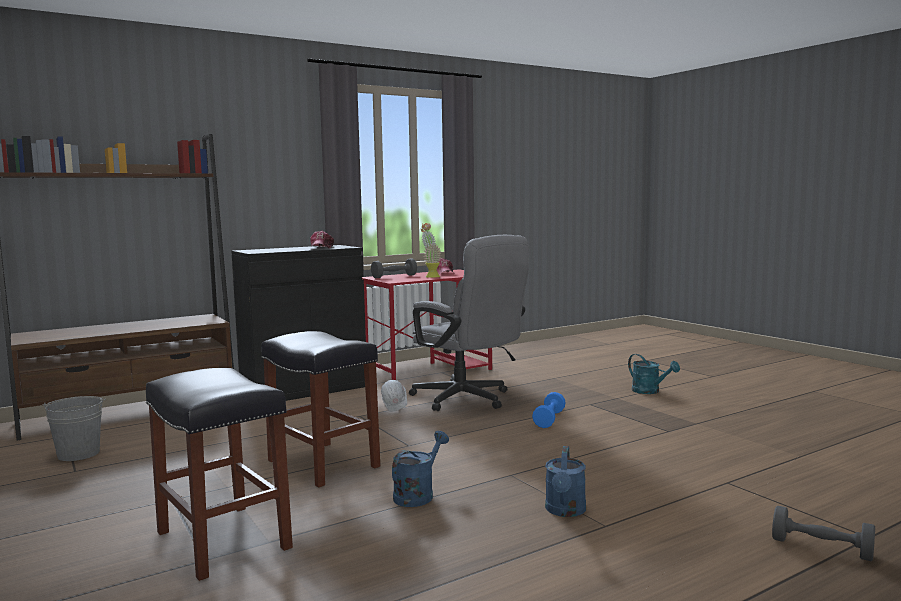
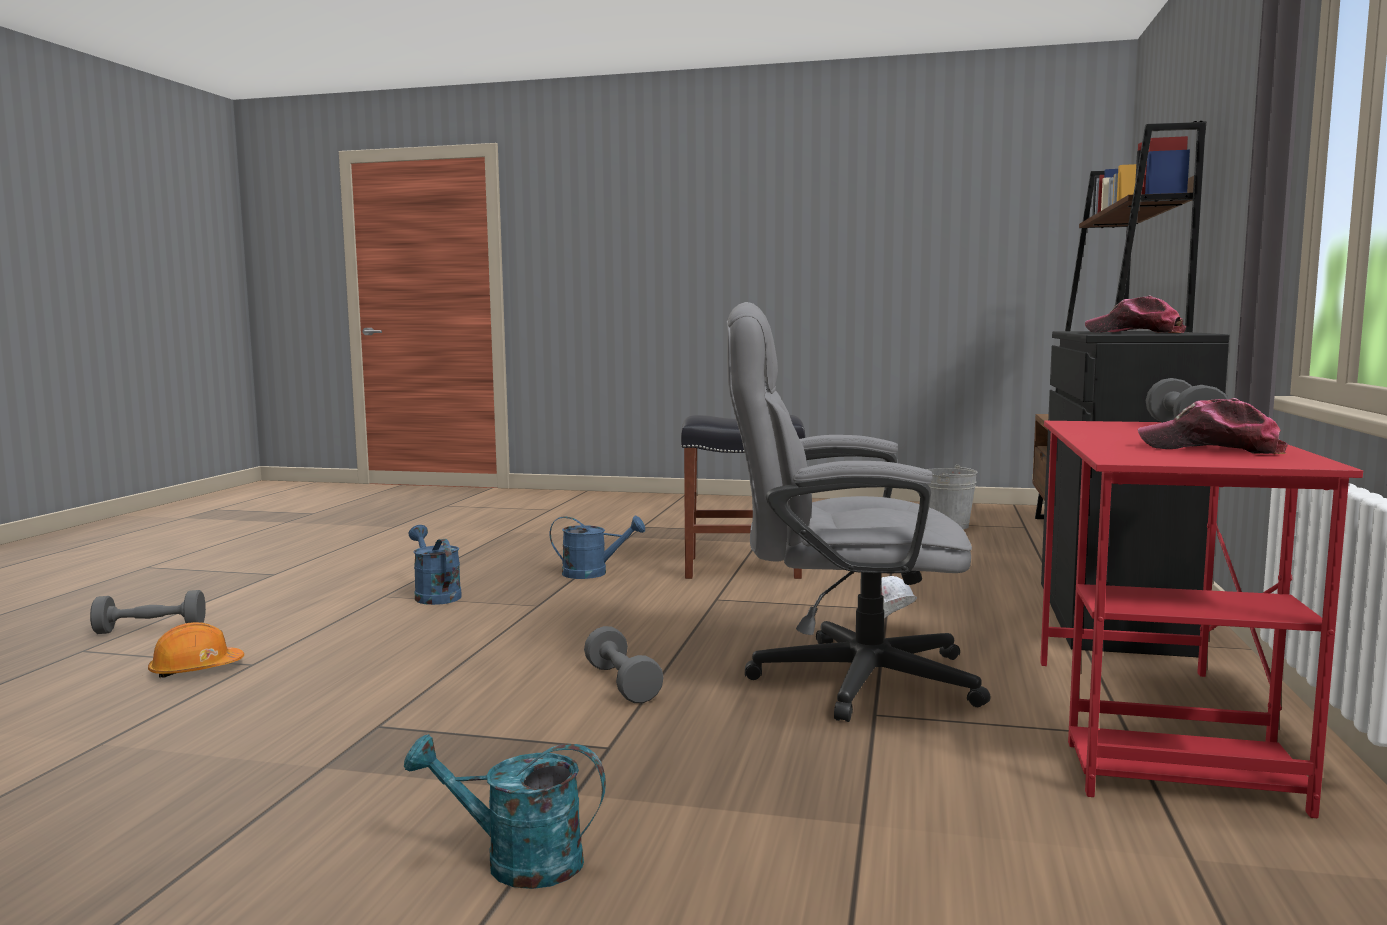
camera: 135 degrees right, 0 degrees up
(221, 540) = (661, 531): black stool -> none
(417, 494) = (593, 573): blue watering can -> blue watering can turned 75 degrees counterclockwise
(430, 276) = (1135, 438): potted plant -> none
(549, 419) = (622, 684): blue dumbbell -> grey dumbbell
(765, 489) = (196, 670): none -> orange hard hat

